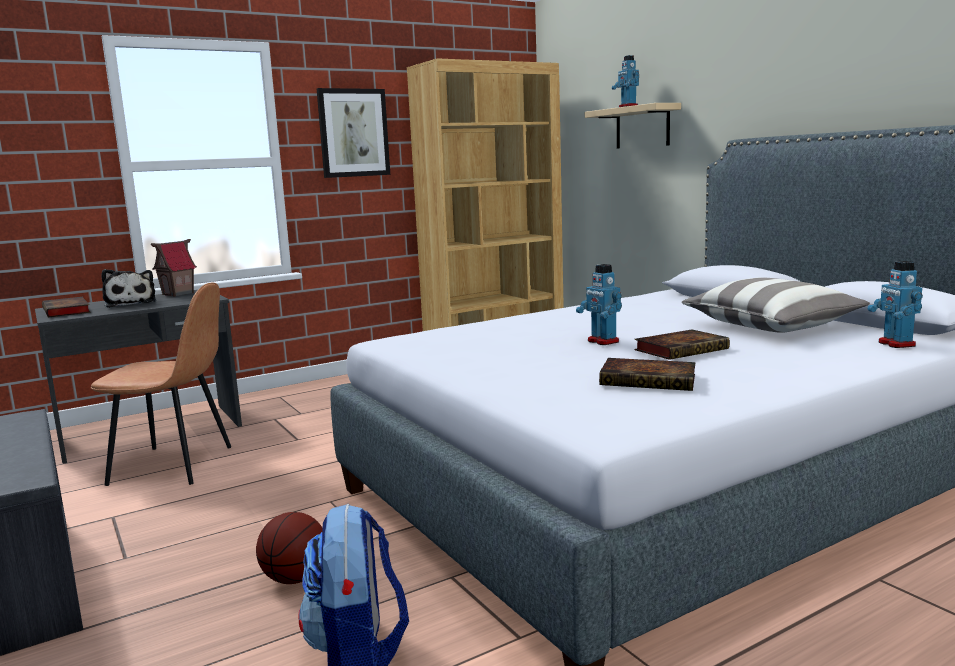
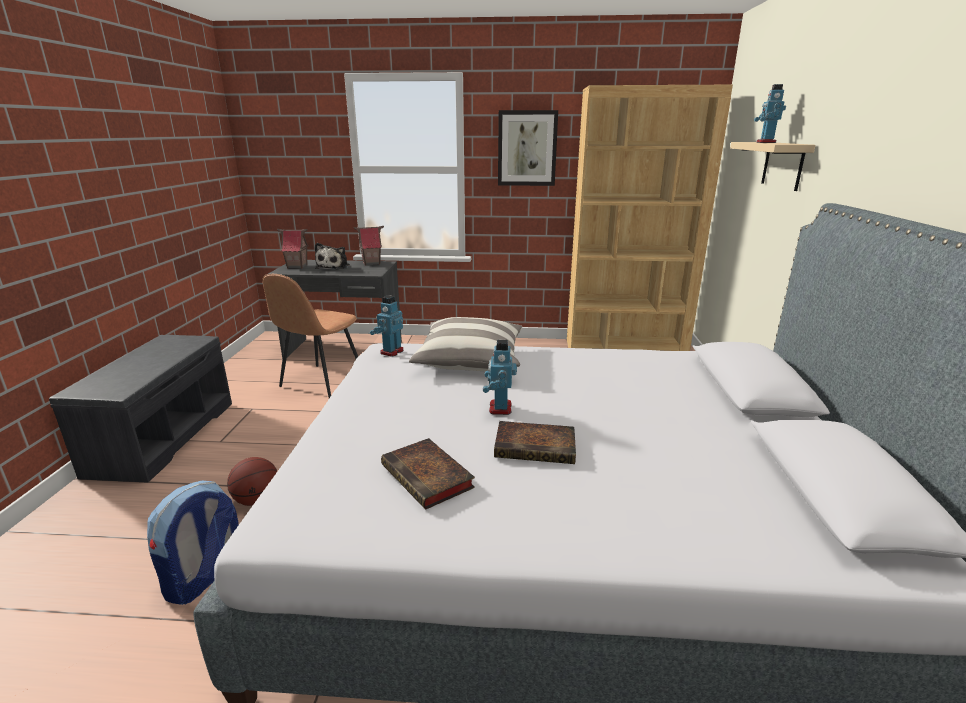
camera: 35 degrees right, 10 degrees up
(67, 311) = (297, 266): book -> toy house
(175, 465) = (321, 382): brown chair -> brown chair turned 75 degrees clockwise
(771, 326) = (690, 446): pillow -> pillow (470, 360)
(895, 344) = (762, 540): toy robot -> toy robot (391, 352)

